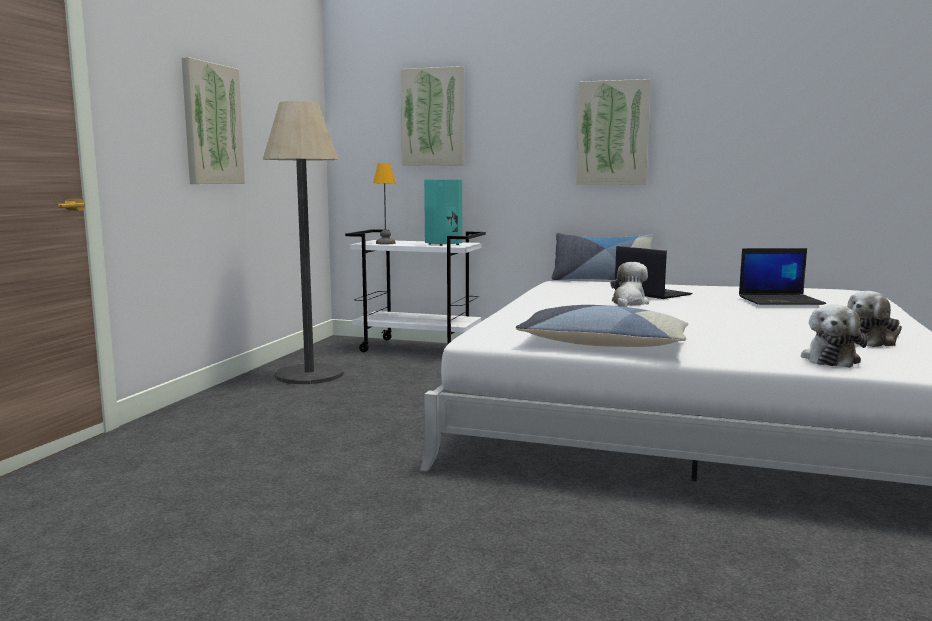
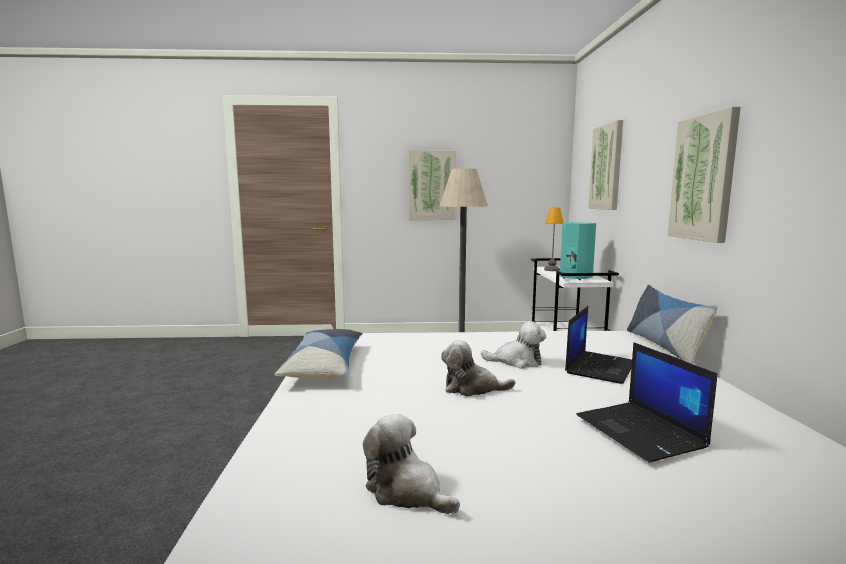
camera: 70 degrees right, 0 degrees up
(831, 359) = (289, 453): plush toy -> plush toy (472, 388)

